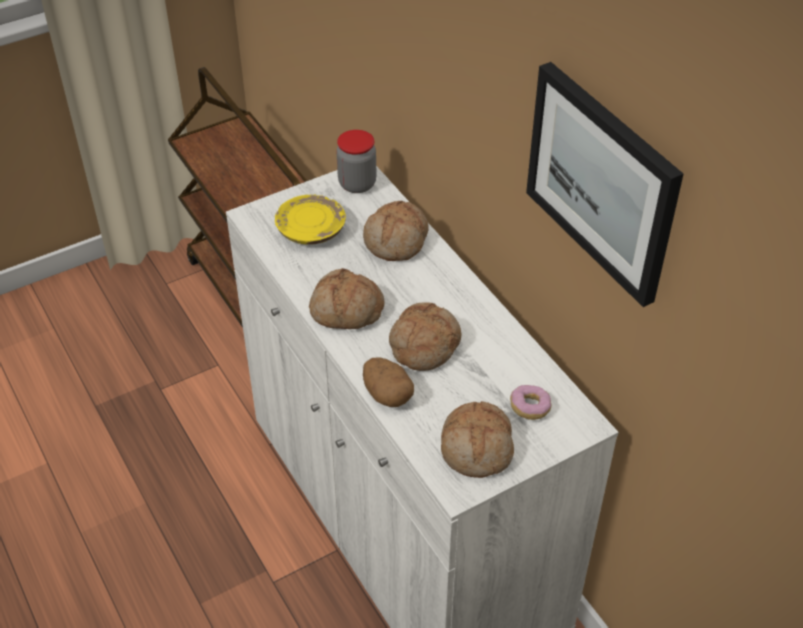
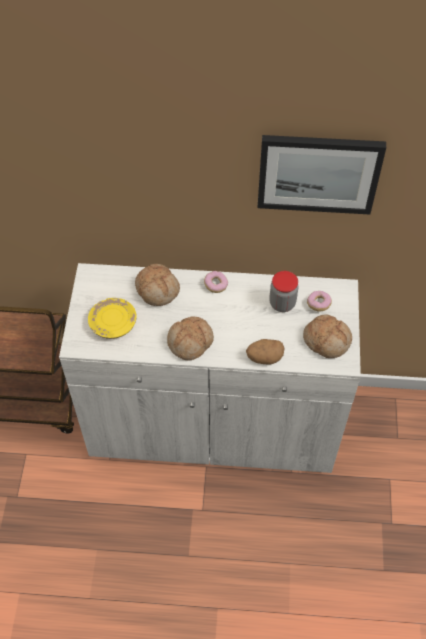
camera: 55 degrees left, 10 degrees up
(357, 184) = (95, 281): jar -> jar (282, 303)
(423, 344) = (243, 322): bread -> none
(456, 289) = (216, 285): none -> donut

